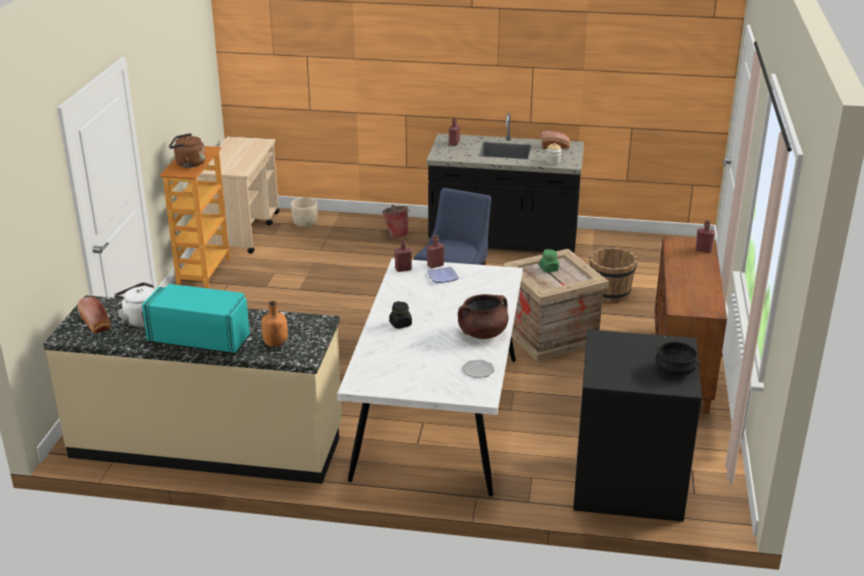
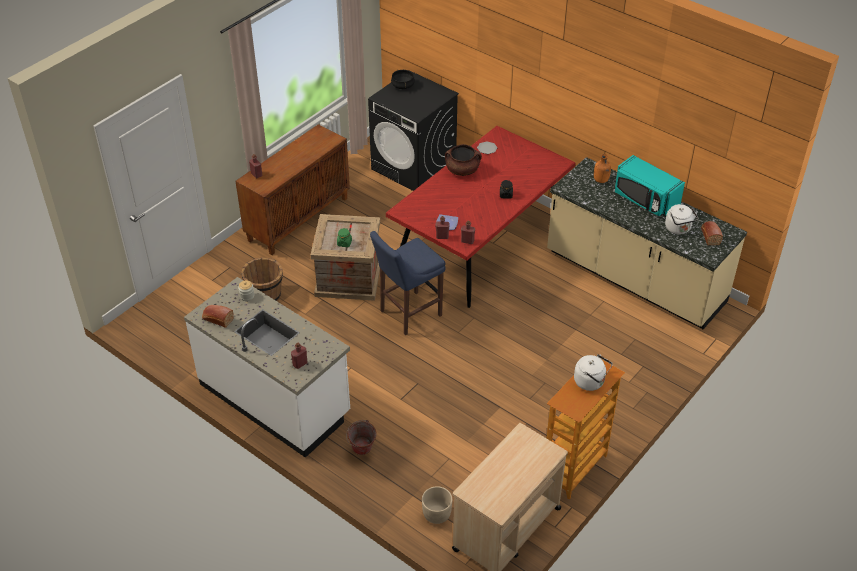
camera: 150 degrees left, 15 degrees up
(188, 163) = (591, 382): brown kettle -> white kettle
(437, 415) = (480, 244): white dining table -> red dining table
(503, 240) = (275, 399): black counter -> white counter

